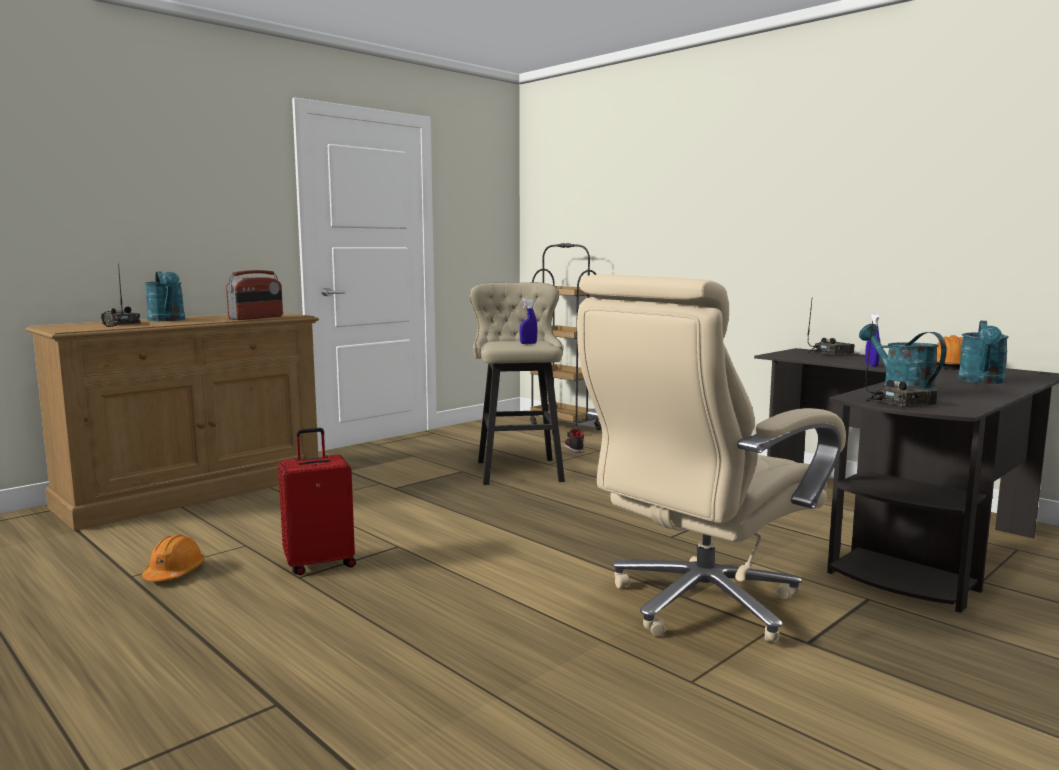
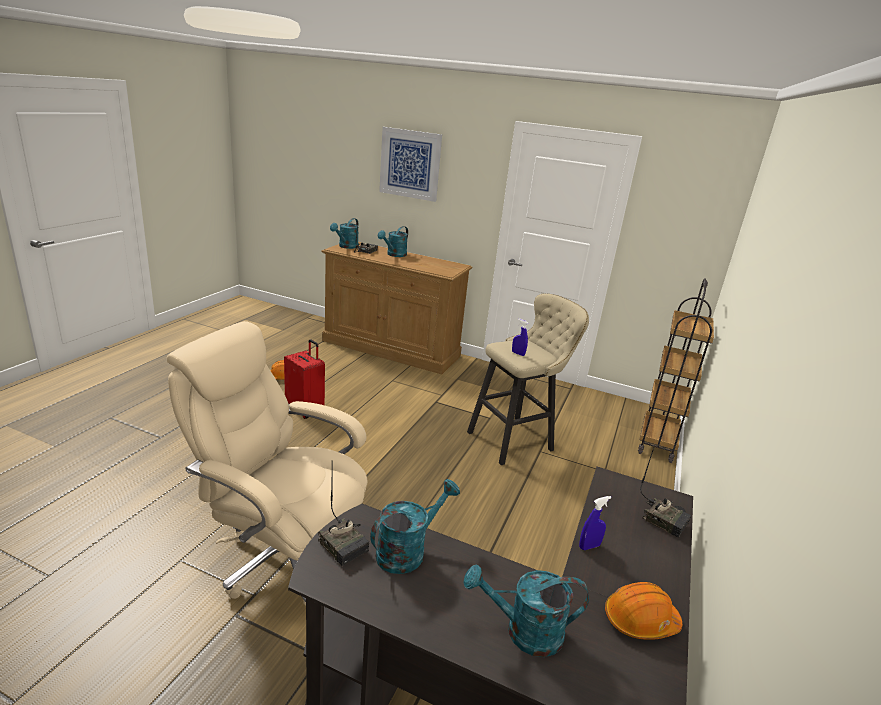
camera: 65 degrees right, 15 degrees up
(69, 327) = (346, 246): none -> turquoise watering can
(135, 167) = (410, 164): none -> picture
(256, 318) = (424, 268): radio -> none
(573, 448) = (596, 456): black shoe -> none

